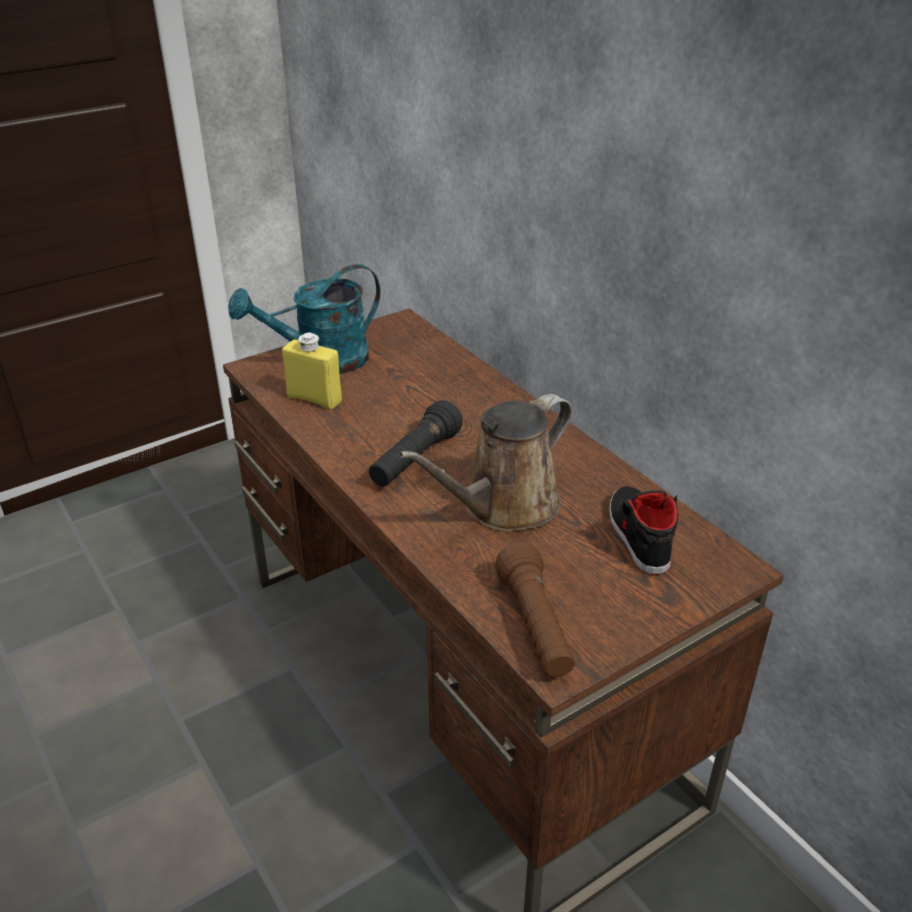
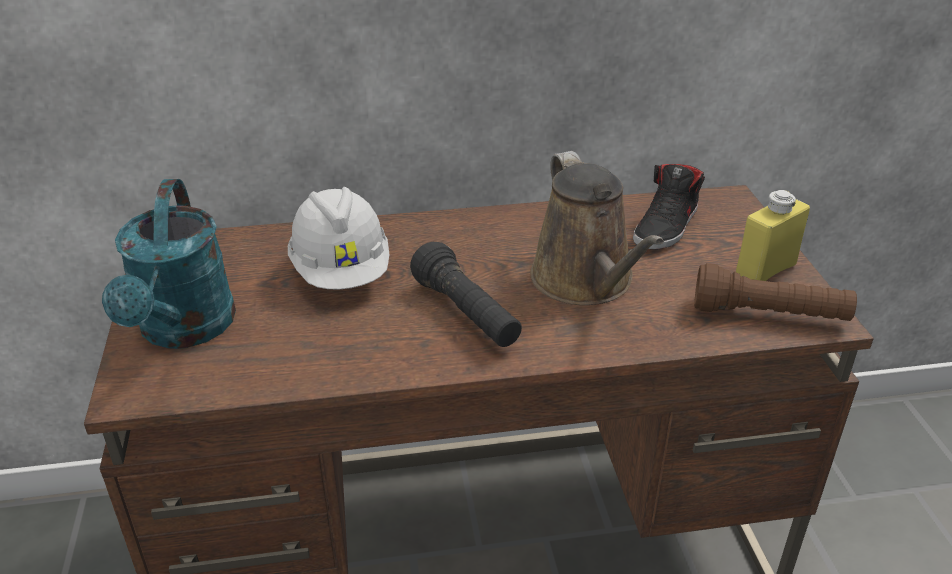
camera: 65 degrees left, 0 degrees up
(314, 399) = (270, 356): yellow bottle -> yellow bottle (765, 271)
(427, 393) = (341, 272): none -> white hard hat
(637, 535) = (667, 227): black shoe -> black shoe turned 75 degrees counterclockwise

